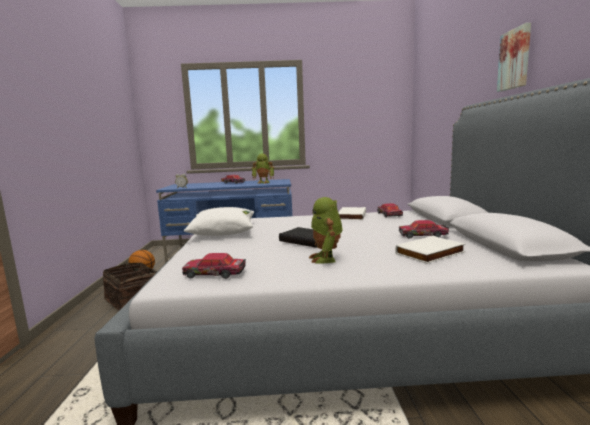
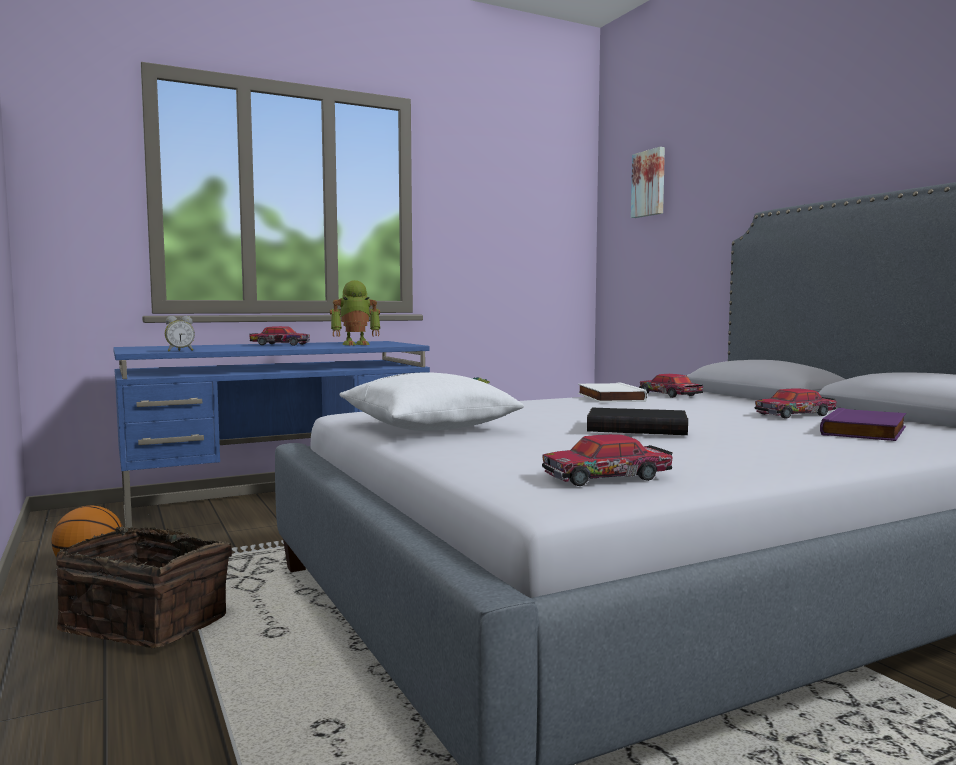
camera: 25 degrees left, 5 degrees down
(326, 258) = (738, 446): toy robot -> none
(431, 253) = (866, 431): white book -> purple book
(515, 59) = (851, 143): picture -> picture (649, 183)

